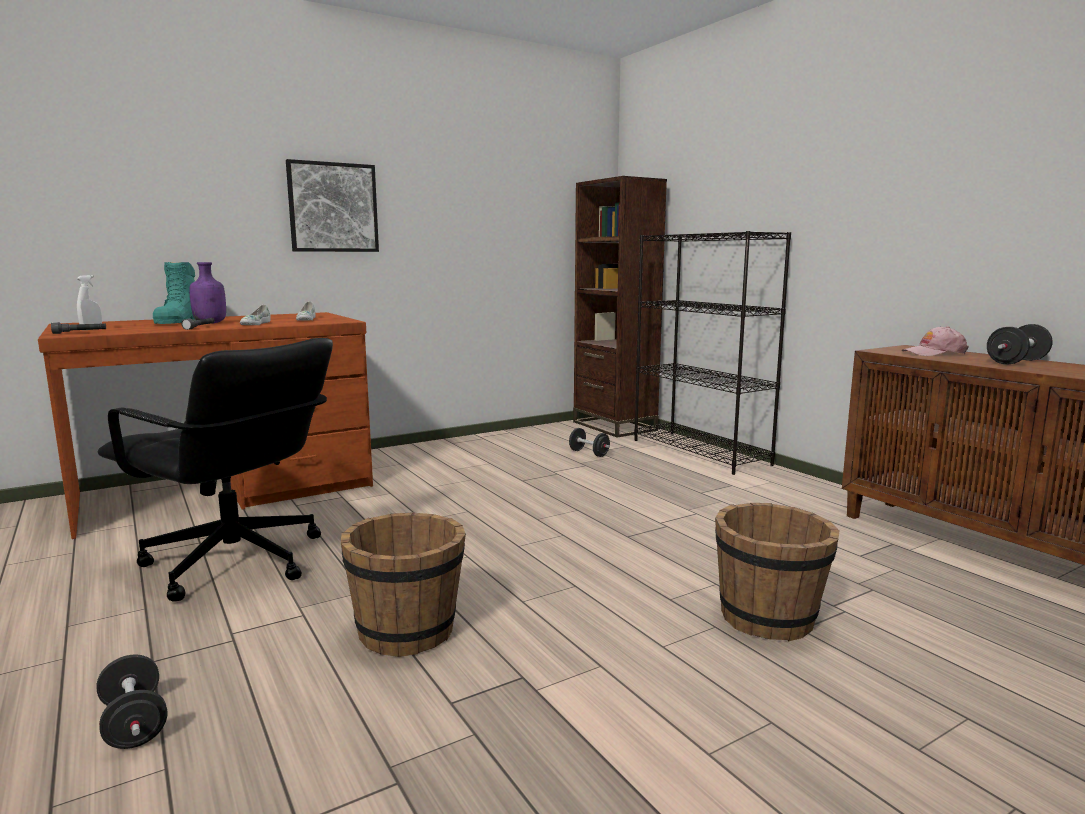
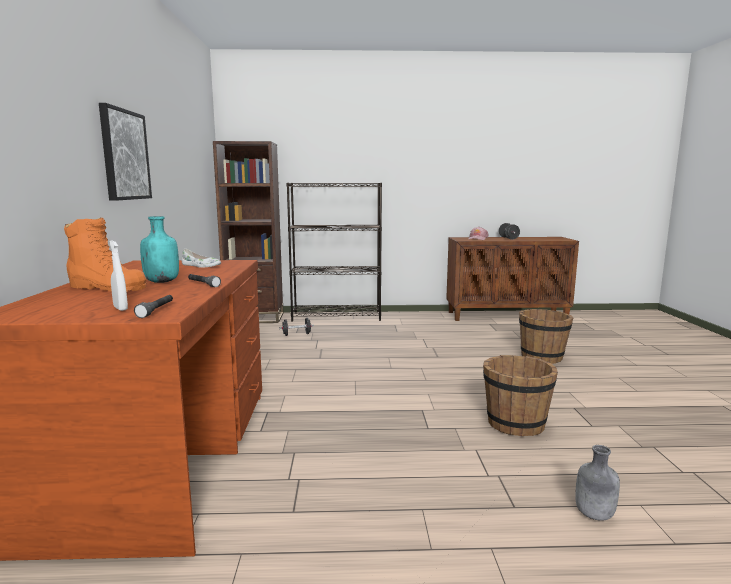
camera: 60 degrees left, 0 degrees up
(134, 724) = (594, 514): black dumbbell -> grey bottle
(178, 321) = (107, 287): turquoise boot -> orange boot
(211, 323) = (162, 281): purple bottle -> turquoise bottle
(235, 563) = (365, 466): black office chair -> none
(255, 324) = (210, 274): white shoe -> none

